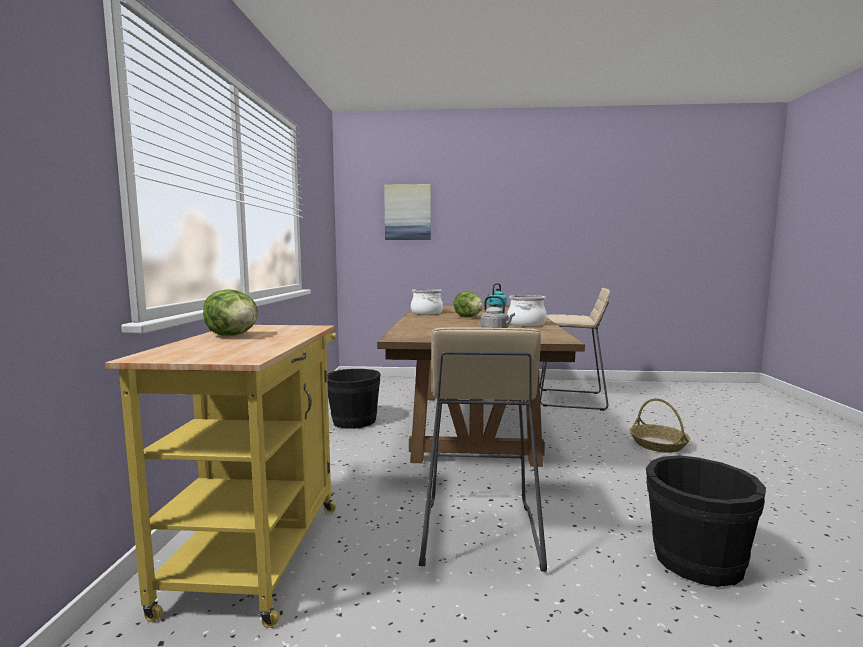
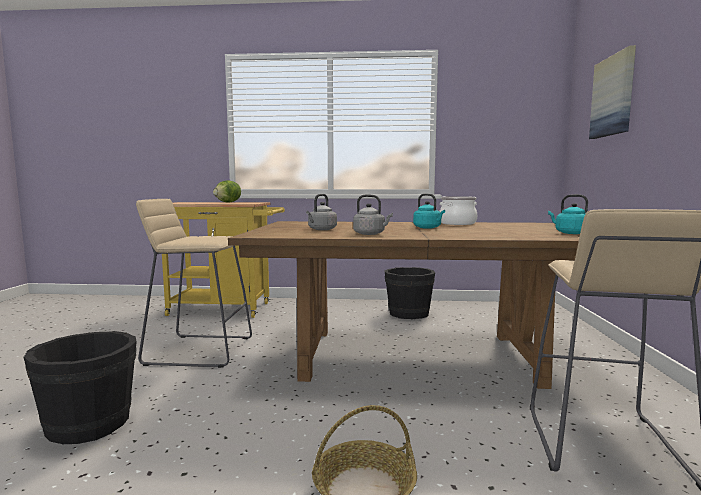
camera: 90 degrees right, 0 degrees up
(468, 317) = (428, 228): lettuce -> turquoise kettle
(526, 324) = (370, 234): cooking pot -> grey kettle

